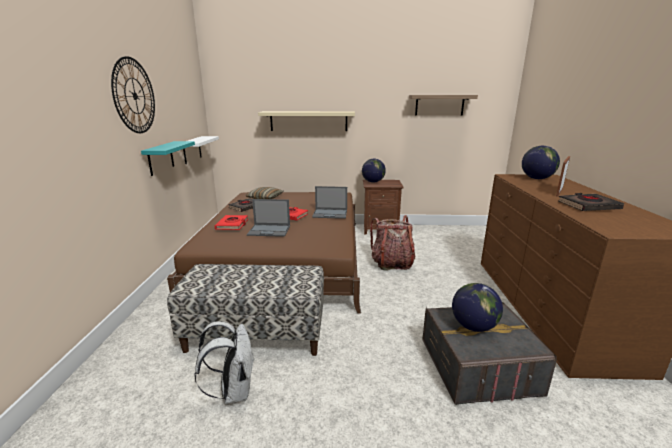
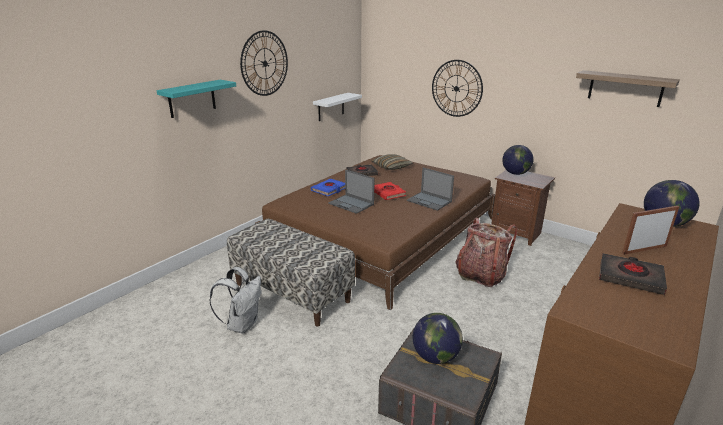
camera: 35 degrees right, 5 degrees up
(160, 158) = (286, 116): turquoise shelf -> turquoise shelf (192, 98)
(232, 225) = (329, 189): red book -> blue book
(308, 121) = (456, 88): beige shelf -> wall clock

